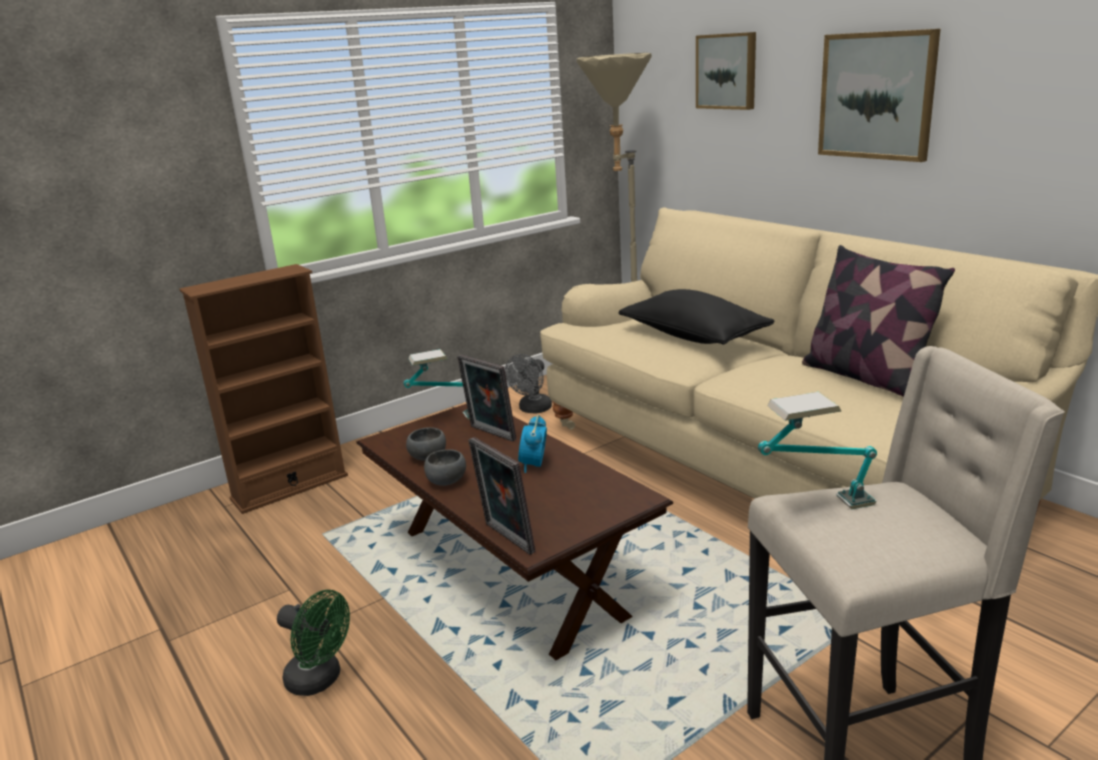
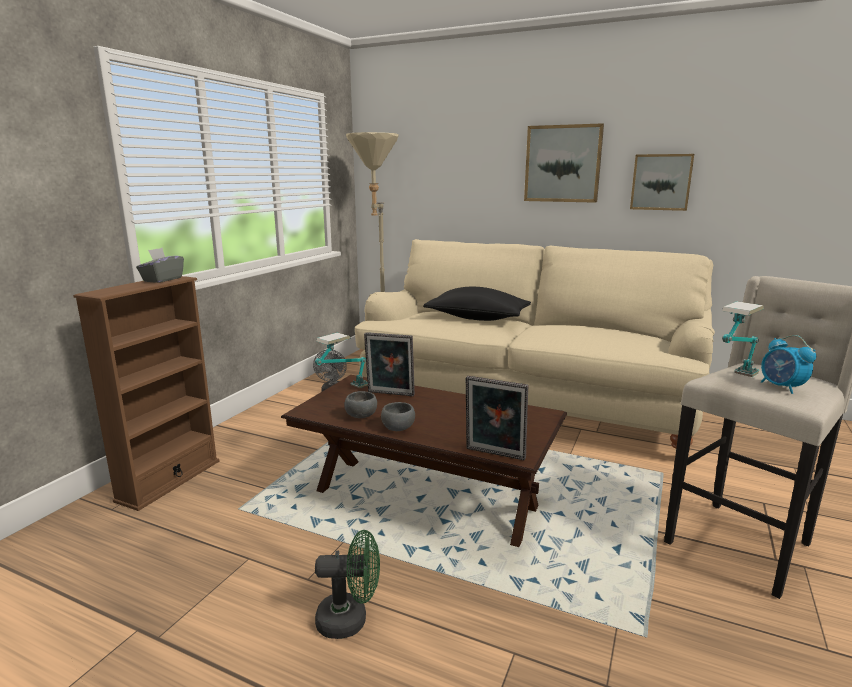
camera: 30 degrees left, 5 degrees down
(276, 271) = (162, 279): none -> grey tissue box
(534, 465) = (449, 407): alarm clock -> alarm clock (781, 387)
(727, 71) = (451, 149): picture -> picture (661, 182)
(865, 377) = (605, 328): pillow -> none

